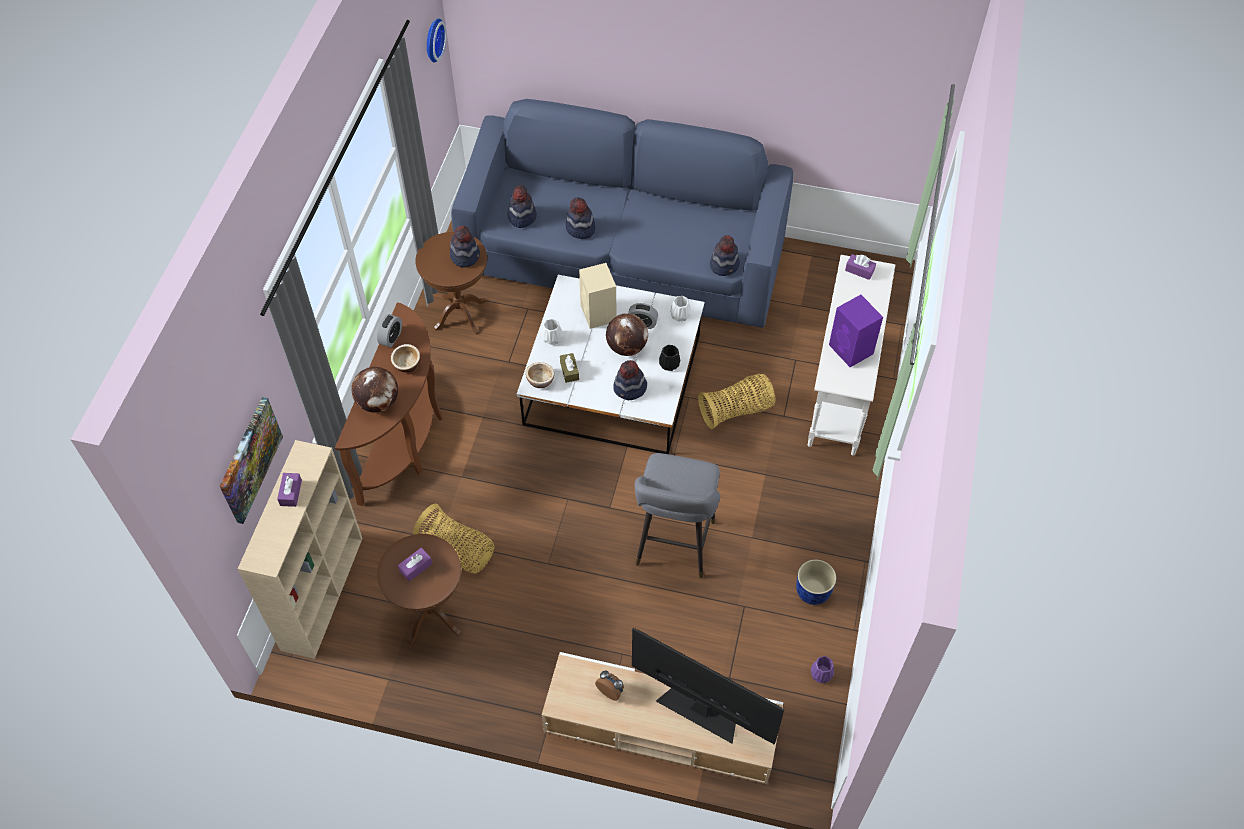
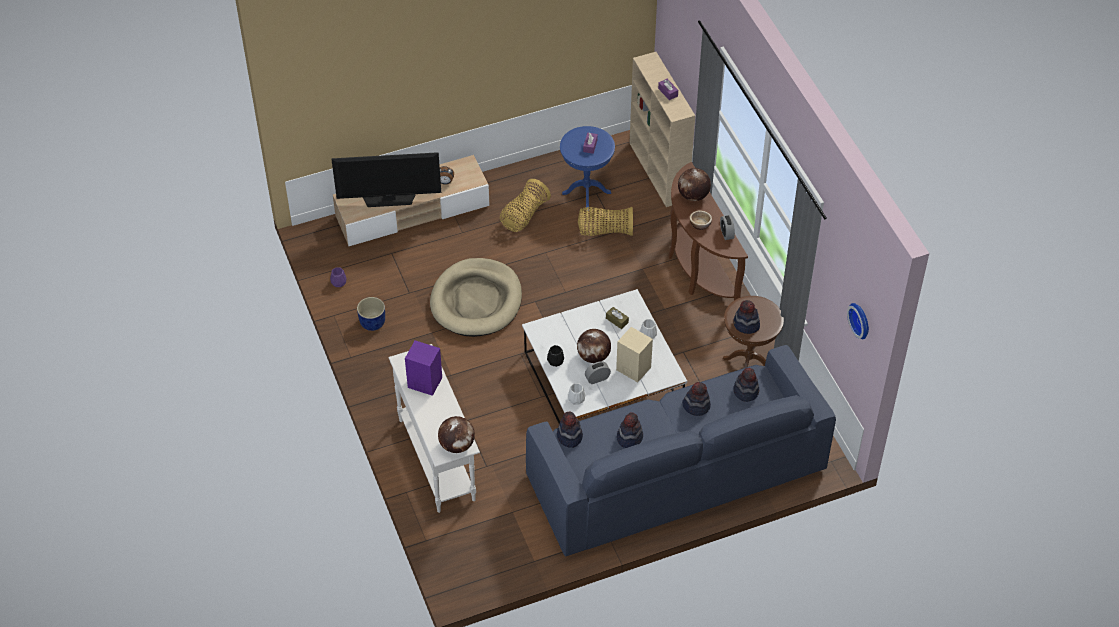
camera: 145 degrees right, 5 degrees down
(249, 459) = (685, 58): picture -> none
(431, 616) = (586, 193): brown side table -> blue side table
(540, 380) = (630, 304): bowl -> none
(630, 389) = (567, 331): hat -> hat (629, 437)
(674, 547) = (476, 301): grey stool -> beige dog bed
(737, 410) = (501, 406): basket -> basket (524, 216)
(859, 270) = (457, 445): purple tissue box -> globe

